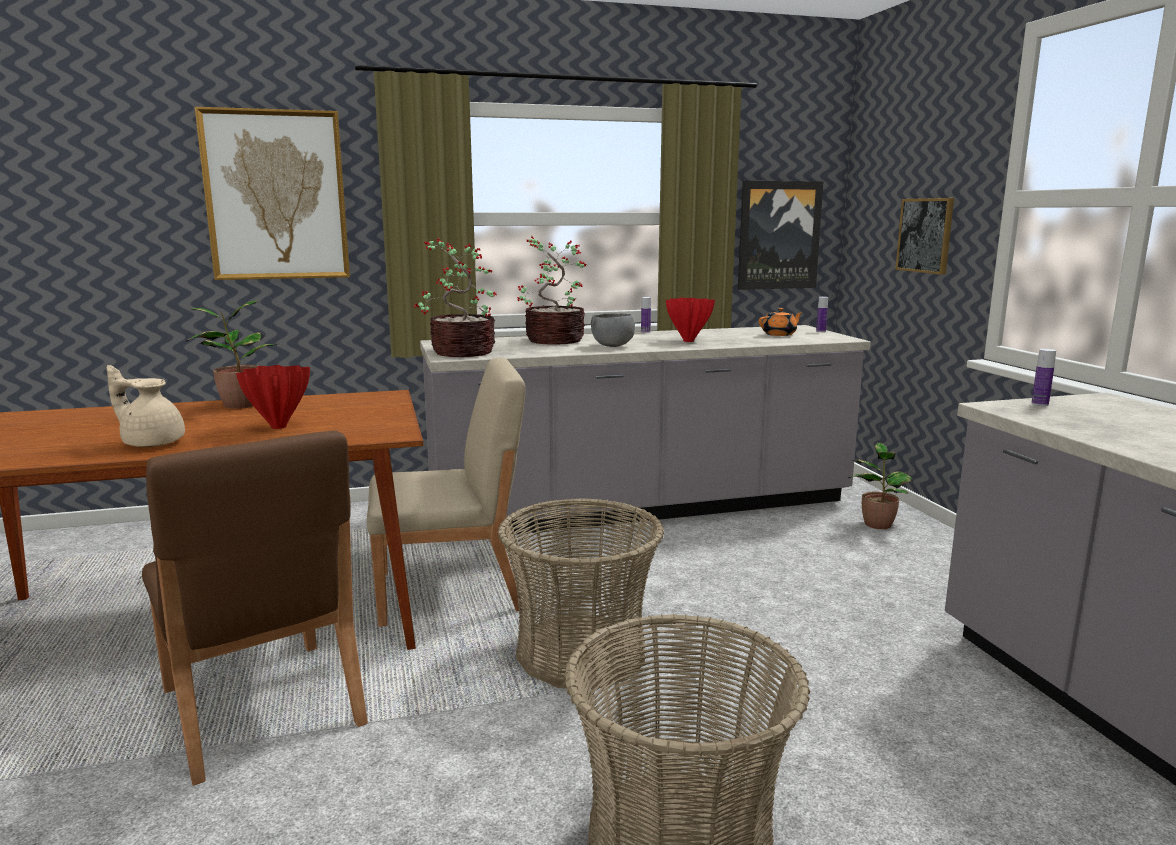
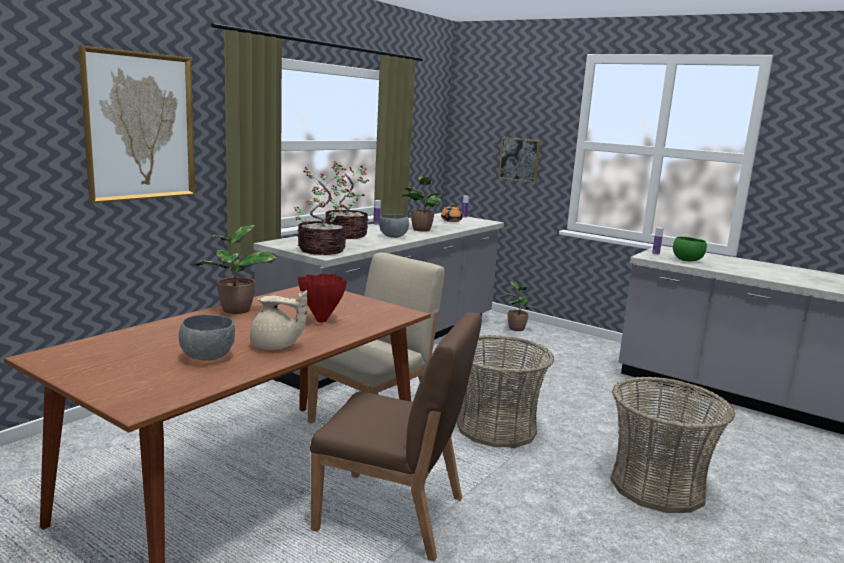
camera: 40 degrees left, 0 degrees up
(72, 441) = (208, 357): none -> grey bowl
(152, 443) = (275, 346): beige teapot -> beige teapot turned 150 degrees counterclockwise
(687, 341) = (421, 229): red vase -> potted plant
(778, 235) = (422, 155): picture -> none
(1080, 422) = (686, 260): none -> green bowl

